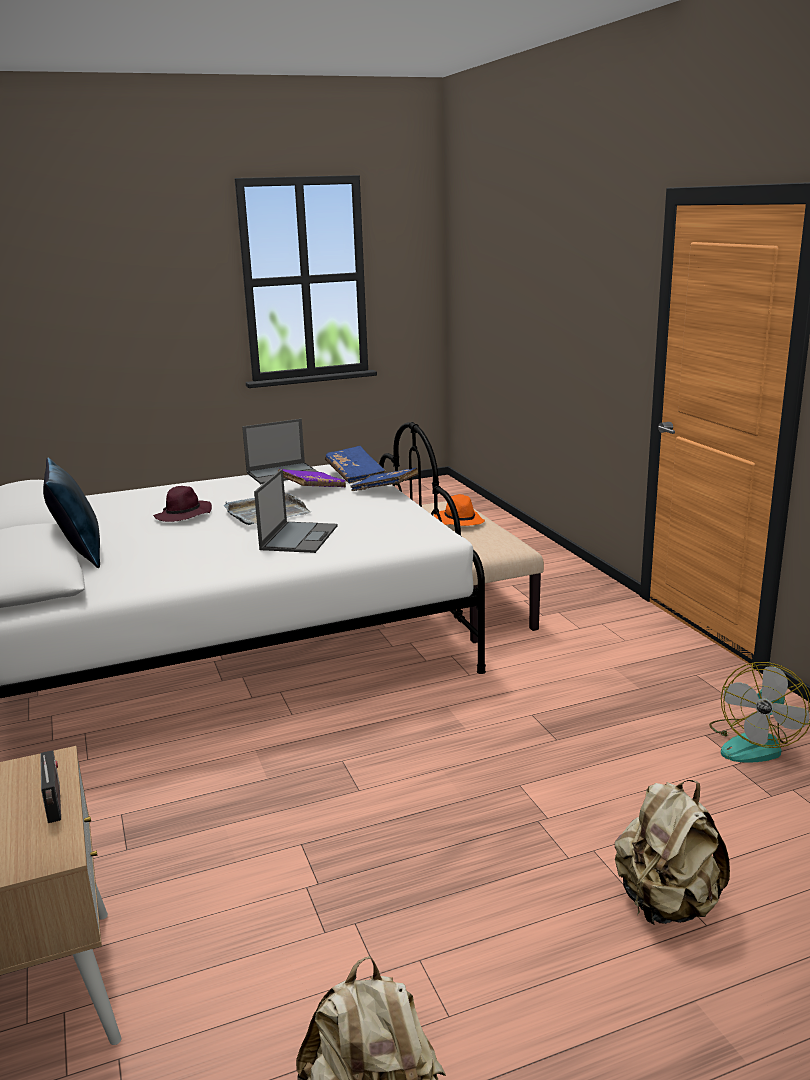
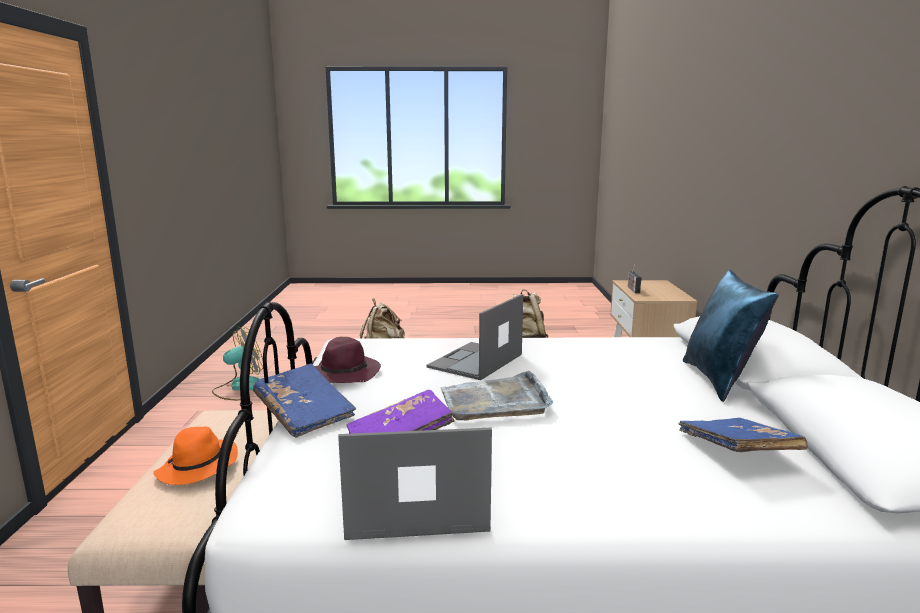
camera: 160 degrees left, 5 degrees down
(183, 516) = (611, 418): purple hat -> purple hat (344, 373)
(355, 474) = (294, 467): blue book -> blue book (736, 452)

